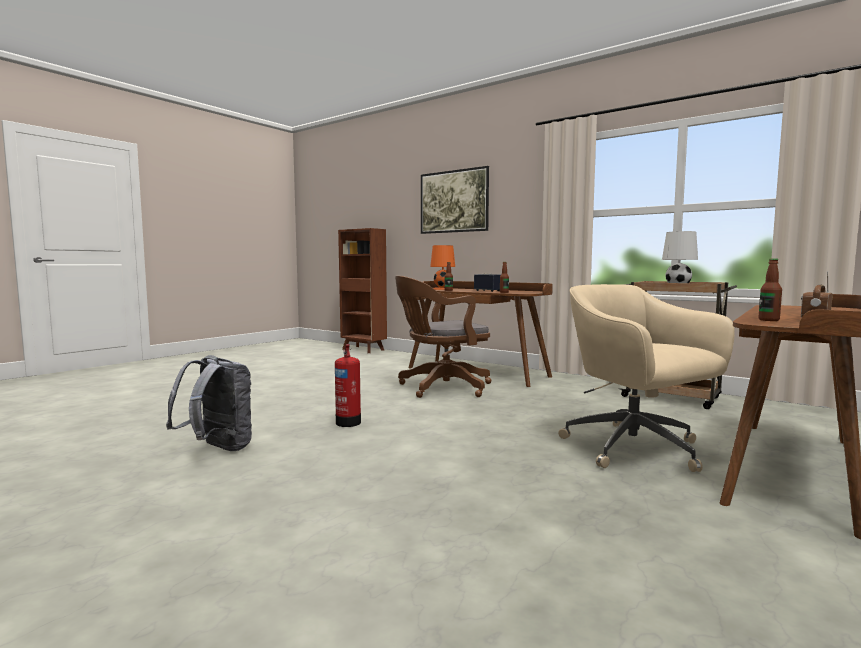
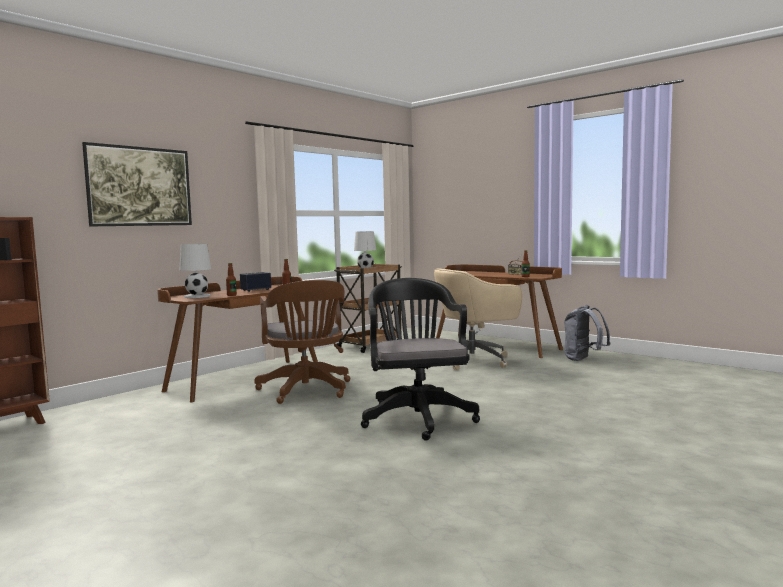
camera: 85 degrees left, 0 degrees up
(217, 449) = (498, 455): grey backpack -> grey backpack (583, 359)
(348, 422) = (417, 417): fire extinguisher -> black office chair
(442, 289) = (196, 296): orange table lamp -> white table lamp

